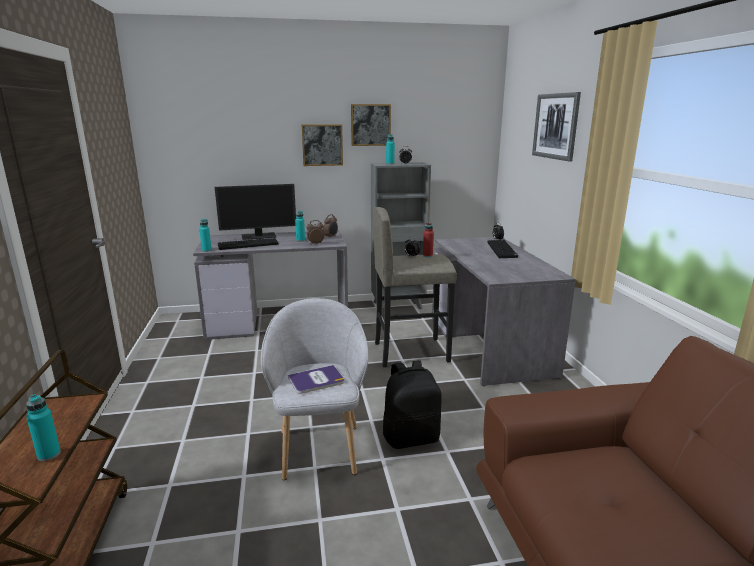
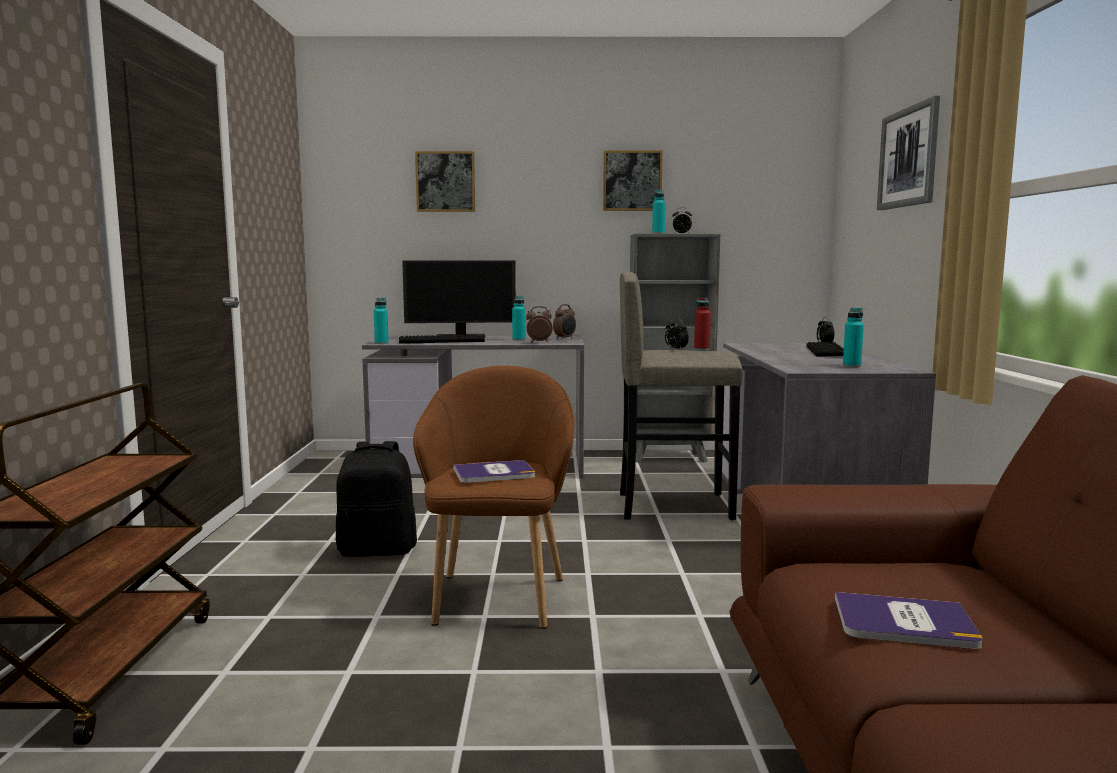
camera: 10 degrees right, 10 degrees down
(49, 454) = (97, 492): turquoise bottle -> turquoise bottle (851, 366)
(320, 448) = (498, 597): grey armchair -> brown armchair
(322, 145) = (560, 209): picture -> picture (445, 181)
(411, 437) = (646, 596): black backpack -> black backpack (378, 550)
(604, 517) = (904, 623): none -> book

